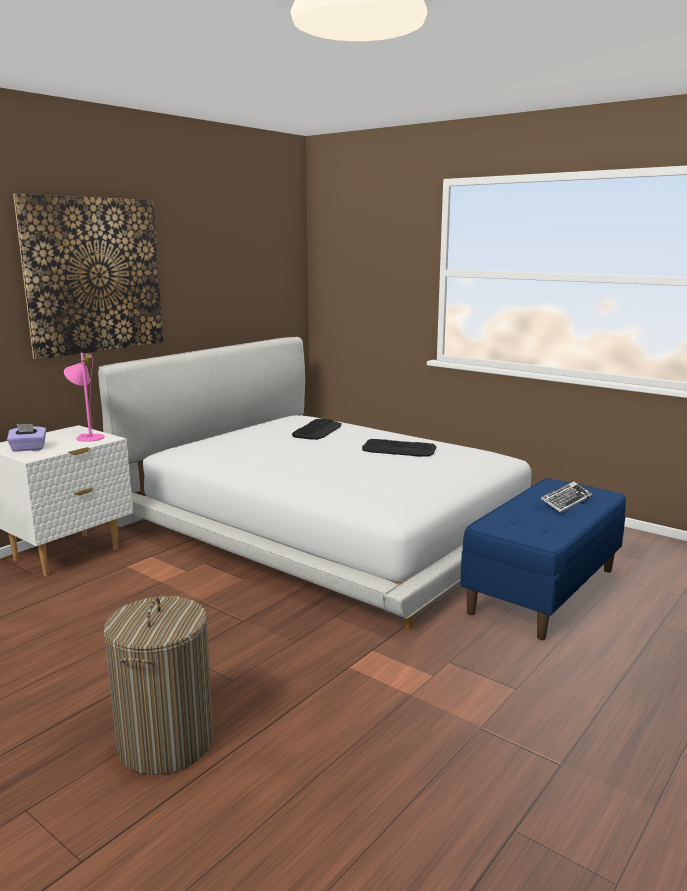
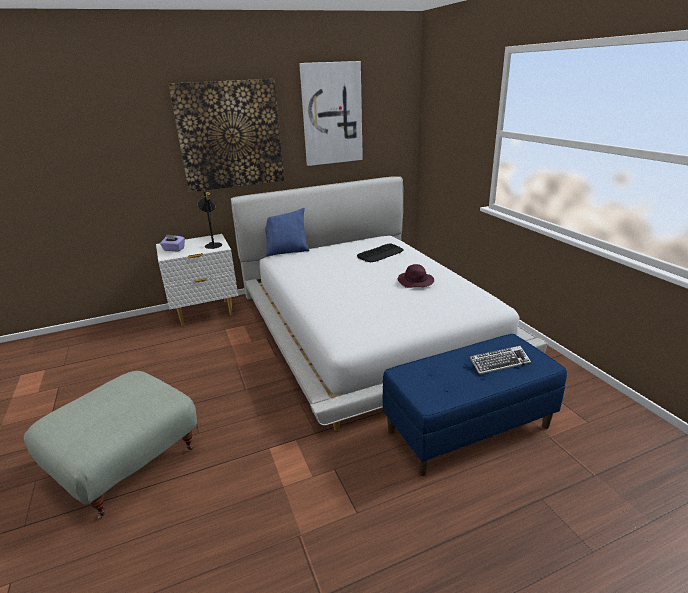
camera: 30 degrees right, 10 degrees up
(88, 437) = (213, 244): pink table lamp -> black table lamp
(165, 742) = (127, 464): laundry basket -> grey ottoman
(180, 443) = (287, 251): none -> blue pillow
(217, 253) = (332, 114): none -> picture
(399, 449) = (416, 282): keyboard -> purple hat

